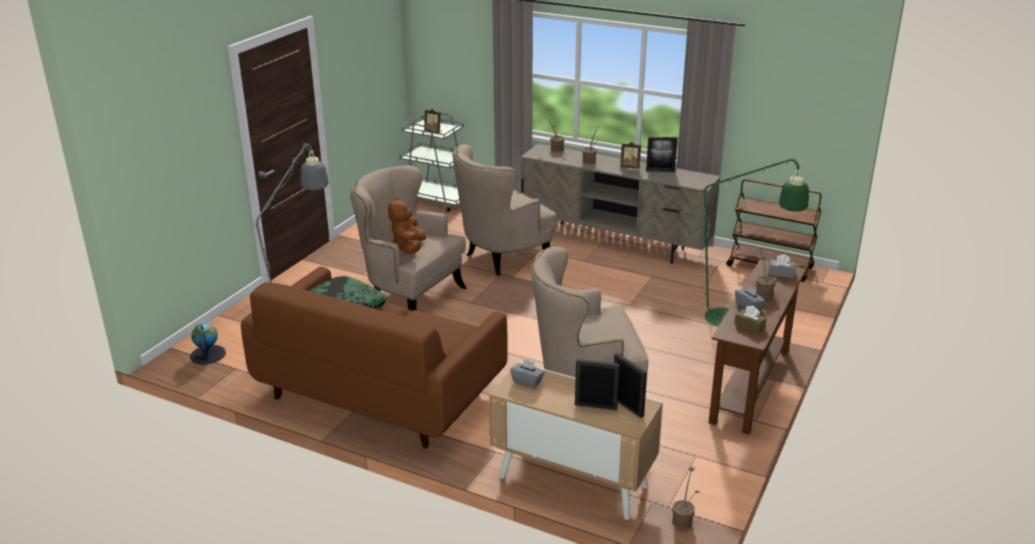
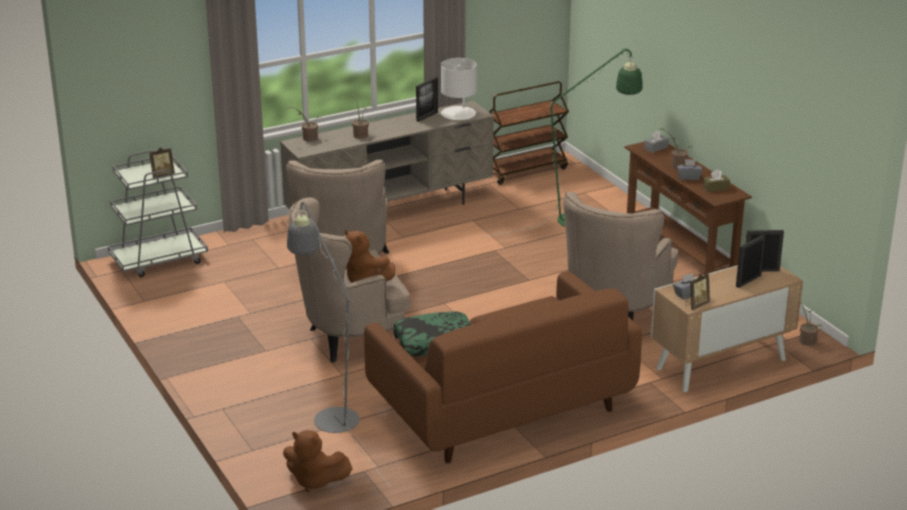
camera: 55 degrees left, 0 degrees up
(207, 354) = (314, 480): globe -> brown plush toy
(630, 167) = (400, 124): picture frame -> picture frame (696, 305)
(685, 179) = (458, 114): none -> white table lamp

